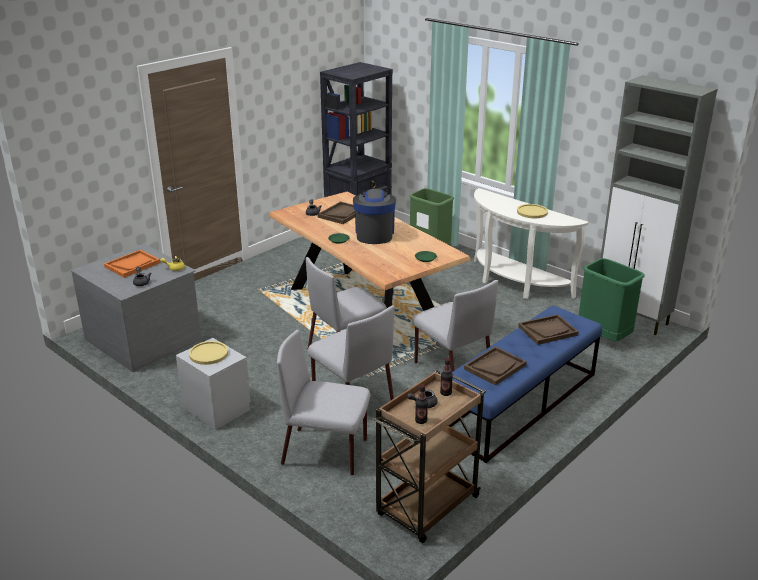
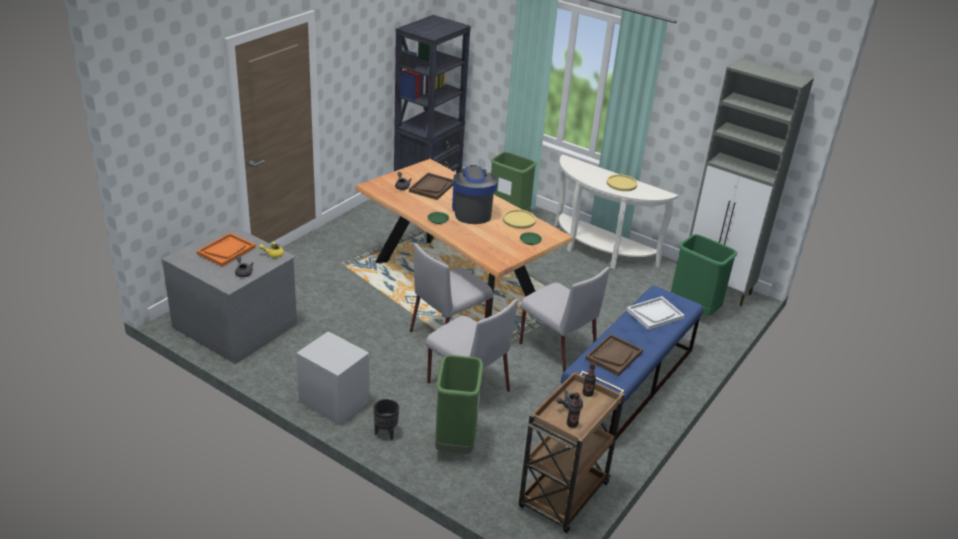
camera: 10 degrees left, 5 degrees up
(208, 354) = (330, 350): yellow plate -> yellow plate (519, 220)
(259, 439) = (386, 433): none -> black planter
(326, 452) = (455, 444): grey chair -> green trash can
(548, 331) = (655, 314): brown tray -> white tray

